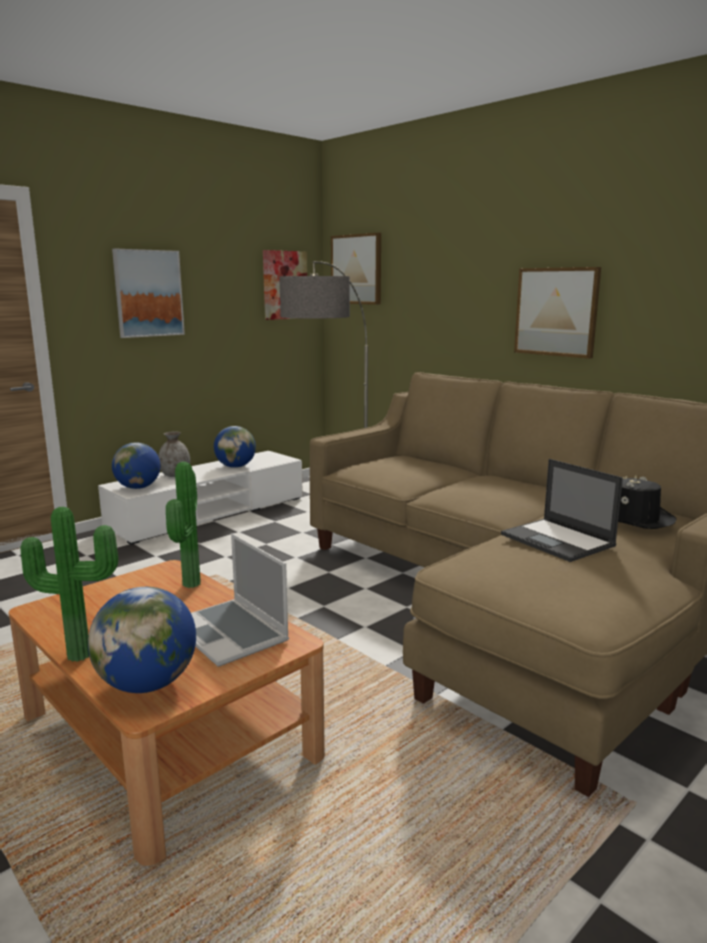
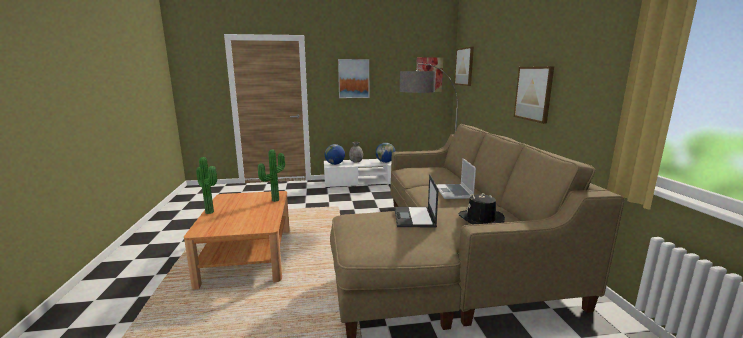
camera: 35 degrees right, 0 degrees up
(147, 684) = (210, 226): globe -> none
(231, 634) = (256, 219): laptop -> laptop (454, 192)

